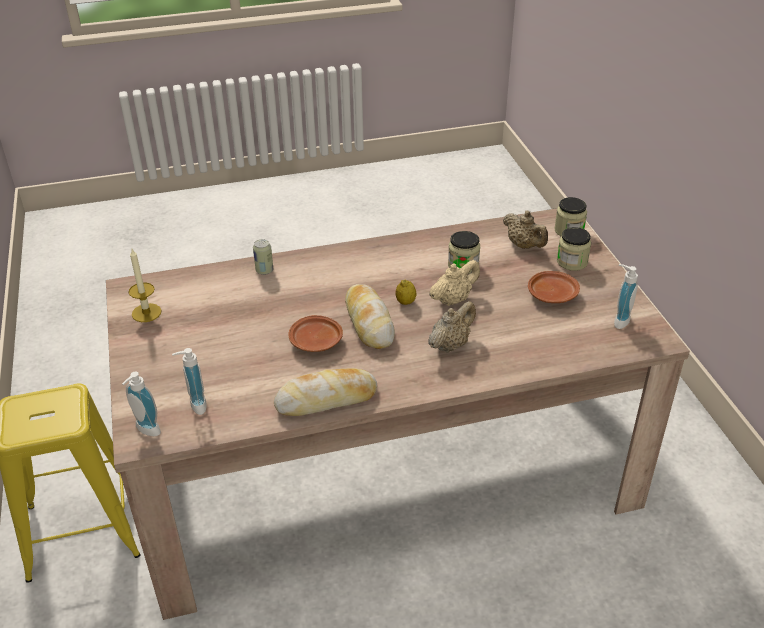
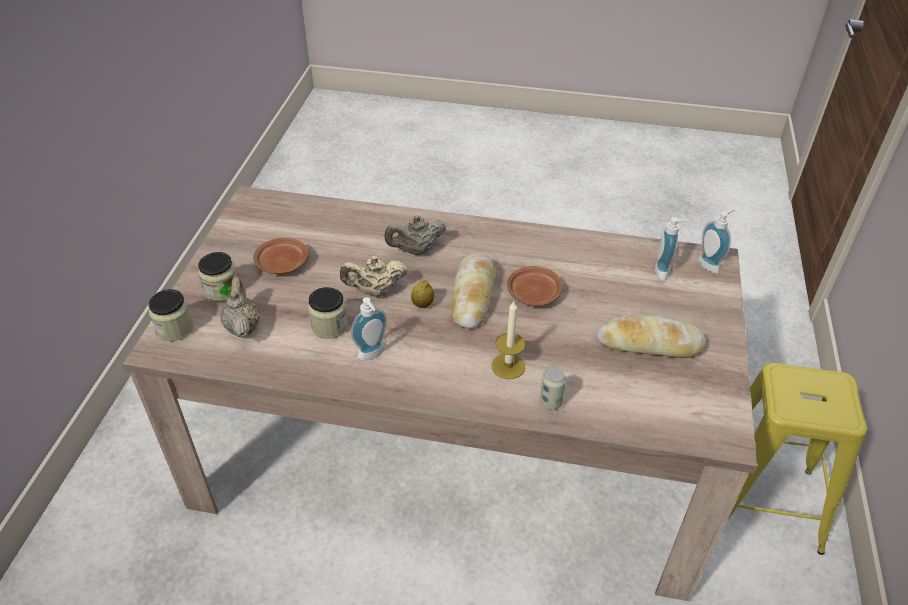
camera: 155 degrees left, 5 degrees up
(146, 313) = (704, 390): candle -> candle (508, 366)
(326, 399) = (550, 241): bread -> bread (649, 344)
(618, 320) = (257, 223): soap dispenser -> soap dispenser (373, 355)

